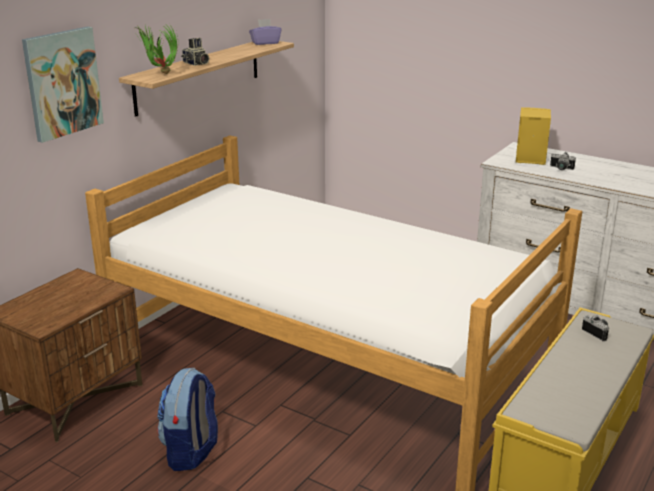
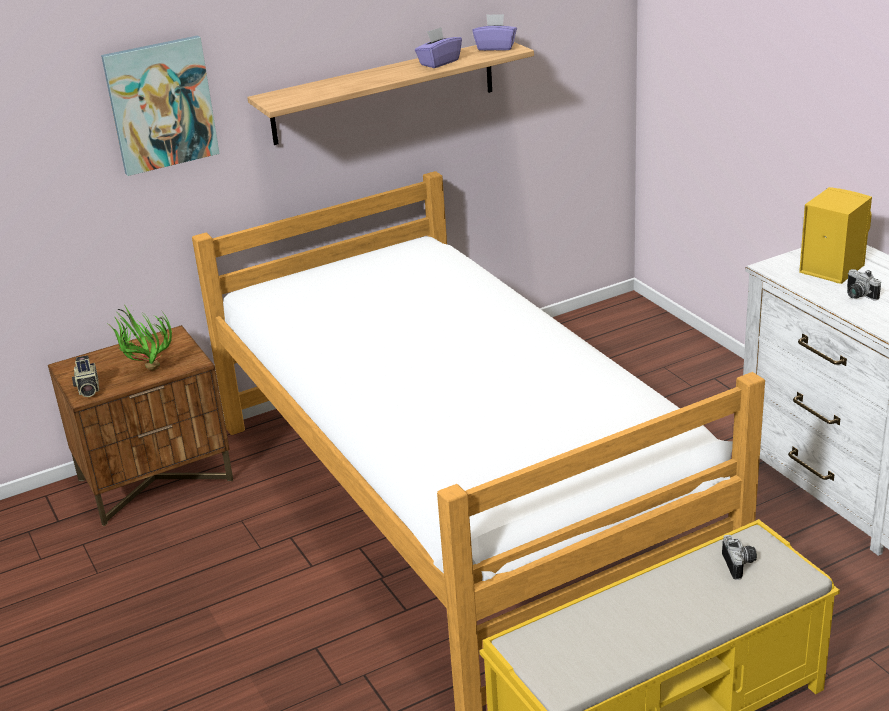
camera: 30 degrees right, 5 degrees up
(160, 75) = (296, 97): potted plant -> potted plant (145, 370)
(191, 452) = (221, 577): backpack -> none
(196, 64) = (360, 81): camera -> camera (87, 389)
(238, 52) = (439, 62): none -> purple tissue box

